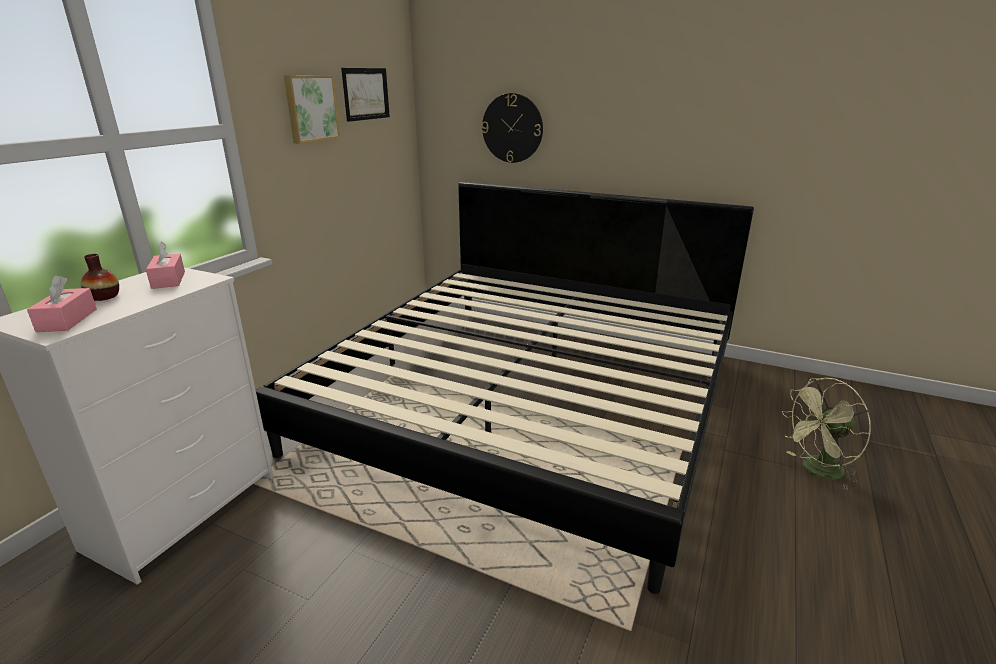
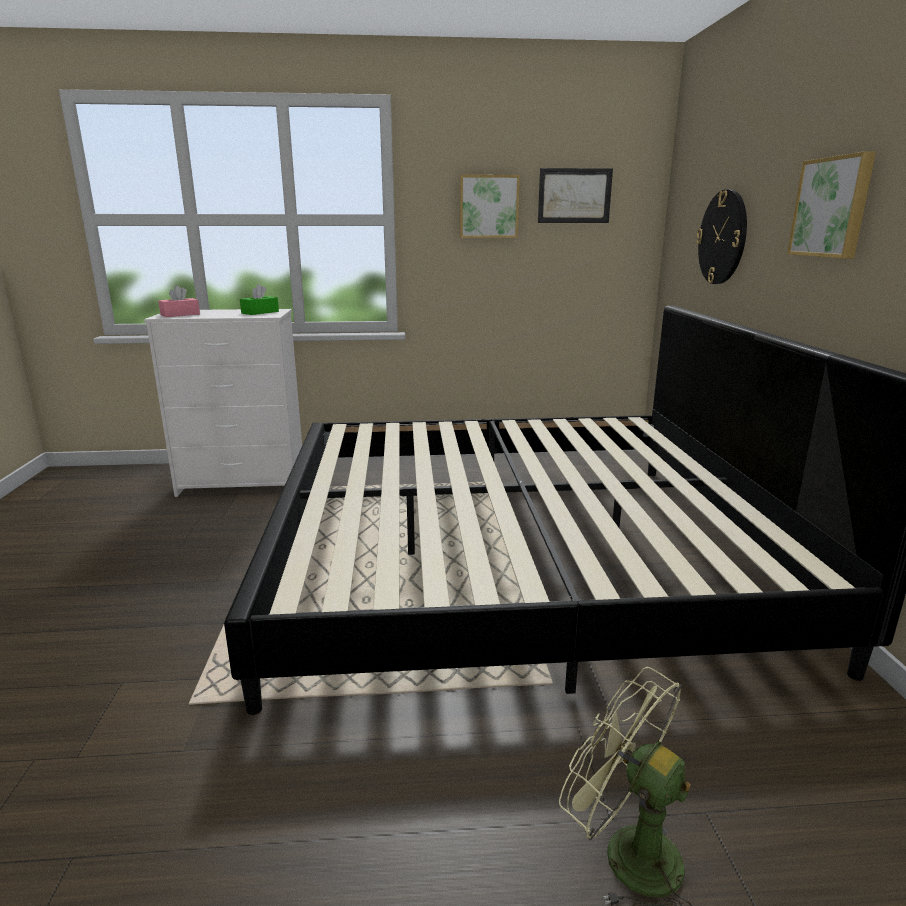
camera: 60 degrees right, 5 degrees down
(104, 297) = (220, 312): vase -> none
(168, 280) = (260, 312): pink tissue box -> green tissue box
(633, 113) = (832, 207): none -> picture

